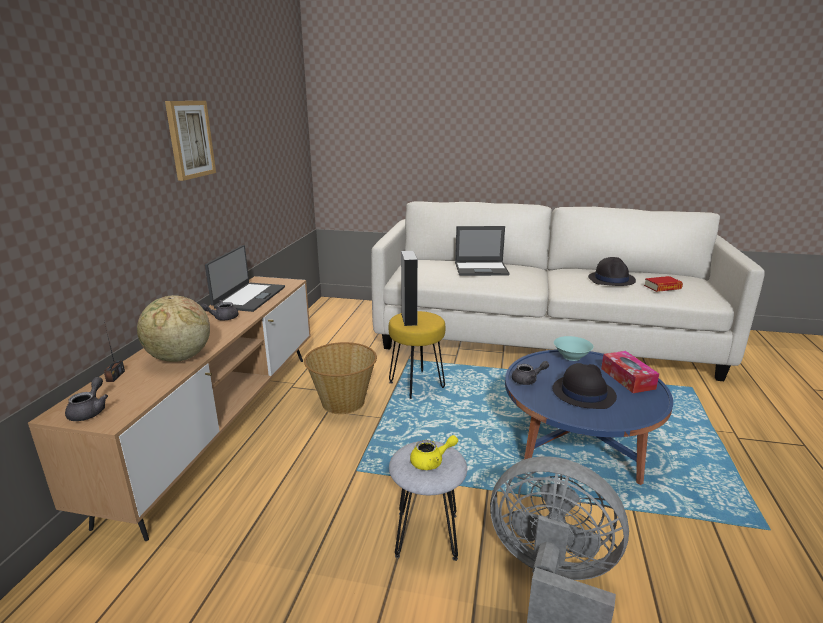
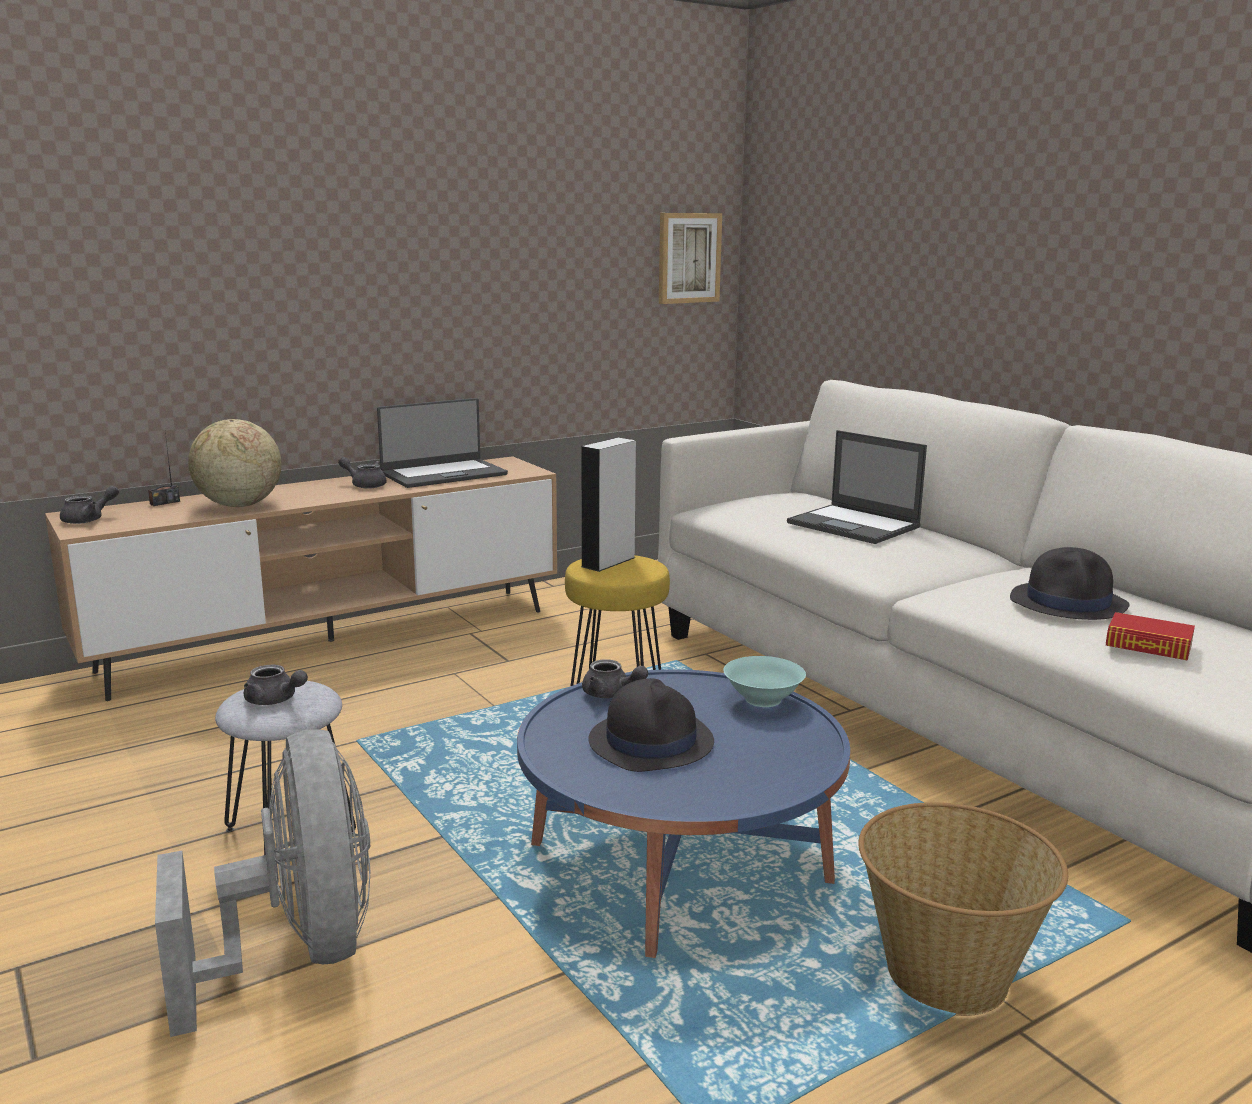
camera: 45 degrees right, 5 degrees down
(189, 139) = (392, 229): picture -> picture (688, 258)
(343, 402) = (490, 671): basket -> basket (947, 973)
(431, 462) = (275, 700): yellow teapot -> grey teapot
(627, 378) = (778, 761): tissue box -> none

